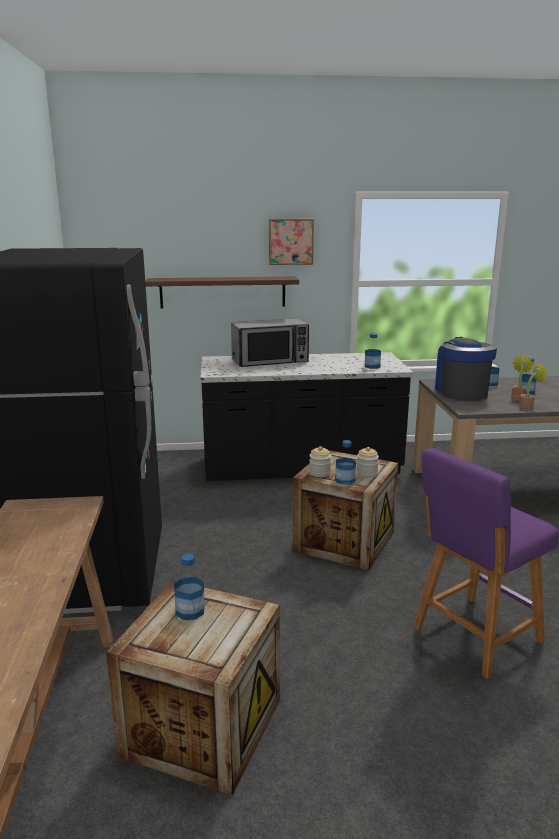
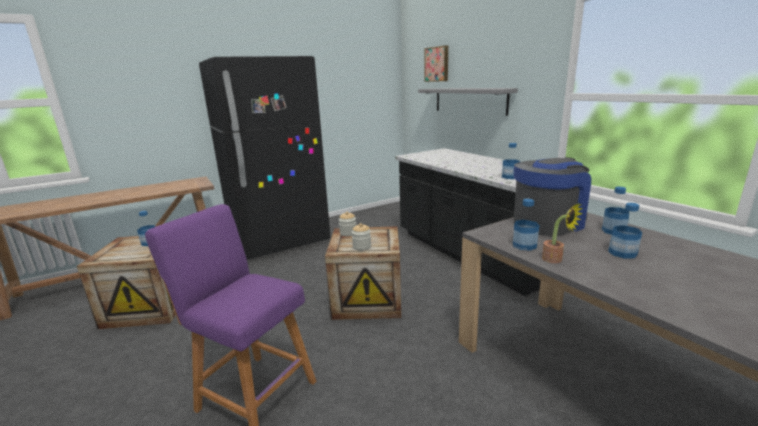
camera: 65 degrees right, 0 degrees up
(223, 292) = (469, 100): brown shelf -> grey shelf
(270, 361) = (463, 158): microwave -> none
(290, 241) = (516, 55): picture -> picture (437, 64)
(345, 480) = (342, 242): bottle -> bottle (524, 245)
(518, 397) = (586, 251): potted plant -> none

